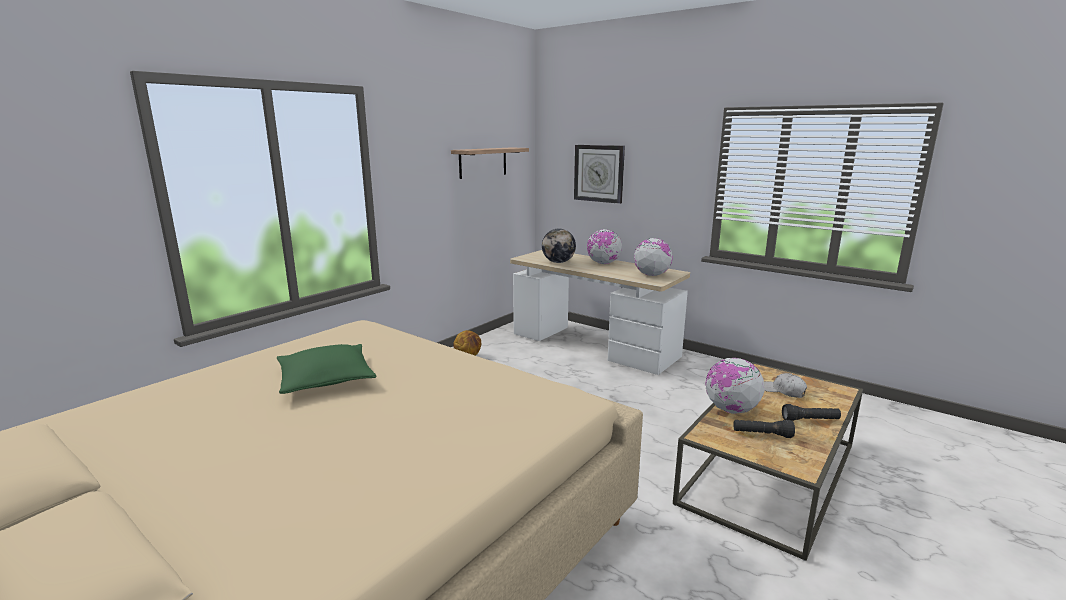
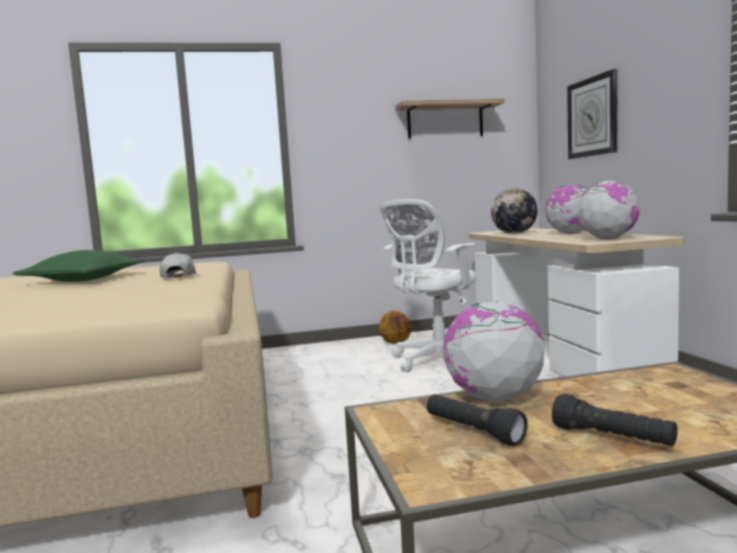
camera: 40 degrees right, 10 degrees down
(527, 369) = (436, 361): none -> white office chair
(783, 391) = (651, 398): white cap -> white cap (179, 277)

